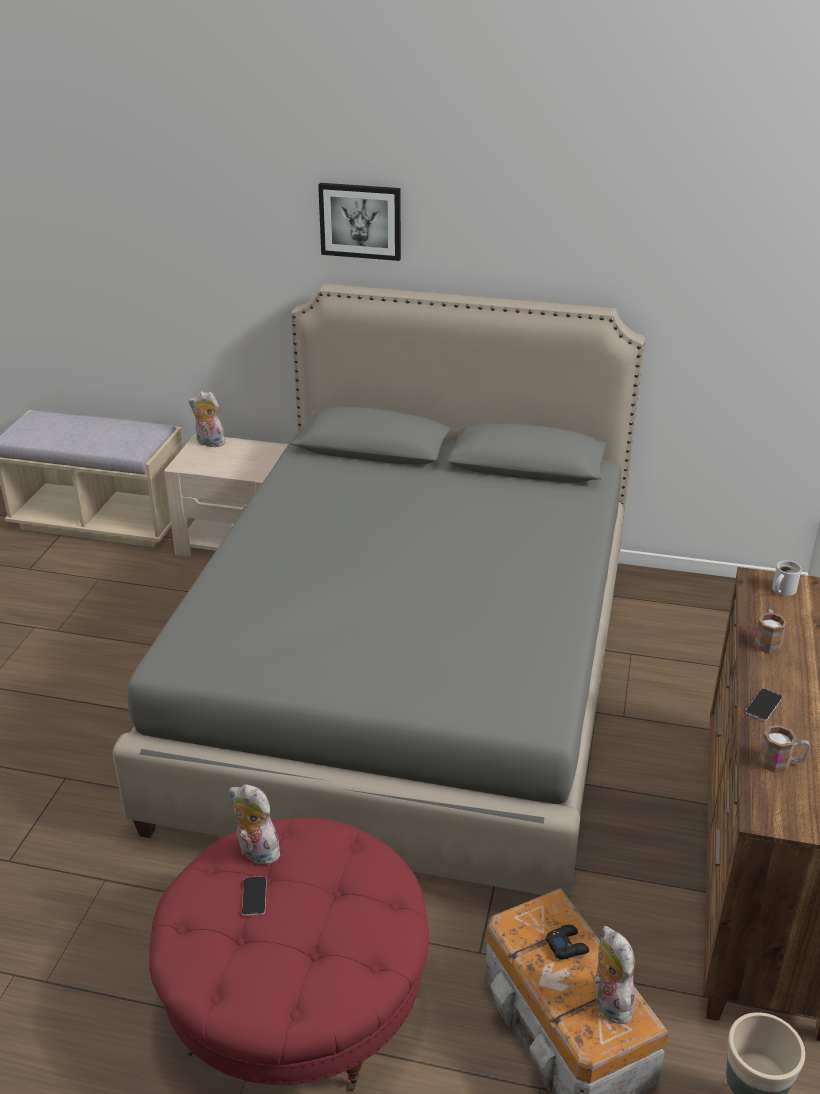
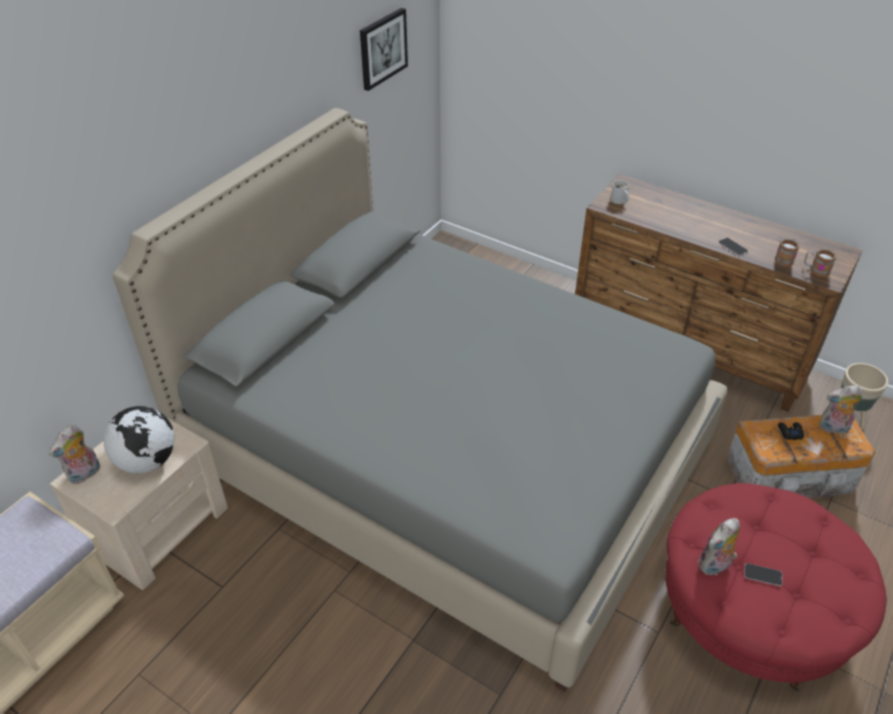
camera: 70 degrees left, 10 degrees up
(235, 463) = (147, 461): none -> globe
(360, 221) = (139, 150): picture -> picture (382, 48)
(767, 641) = (671, 224): mug -> mug (815, 270)

